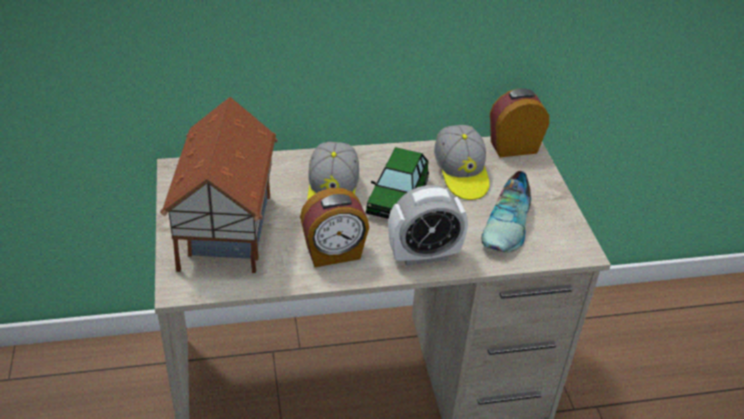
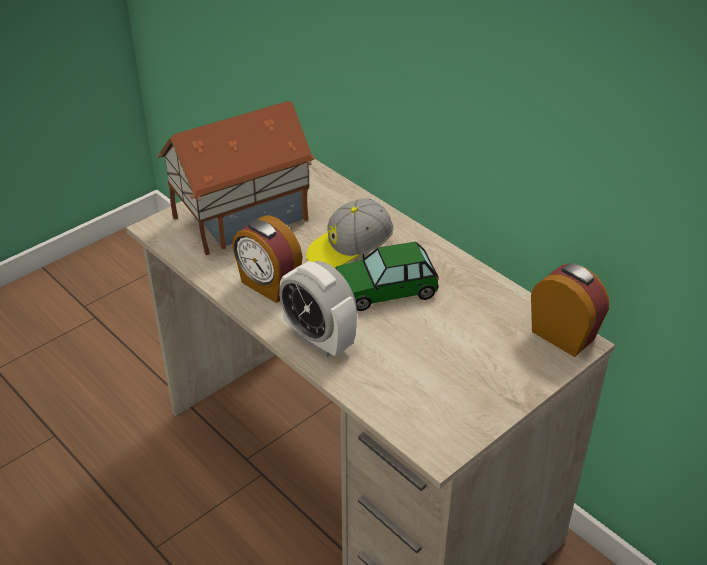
camera: 60 degrees right, 0 degrees up
(461, 174) = (469, 316): cap -> none
(508, 224) = (424, 379): shoe -> none

